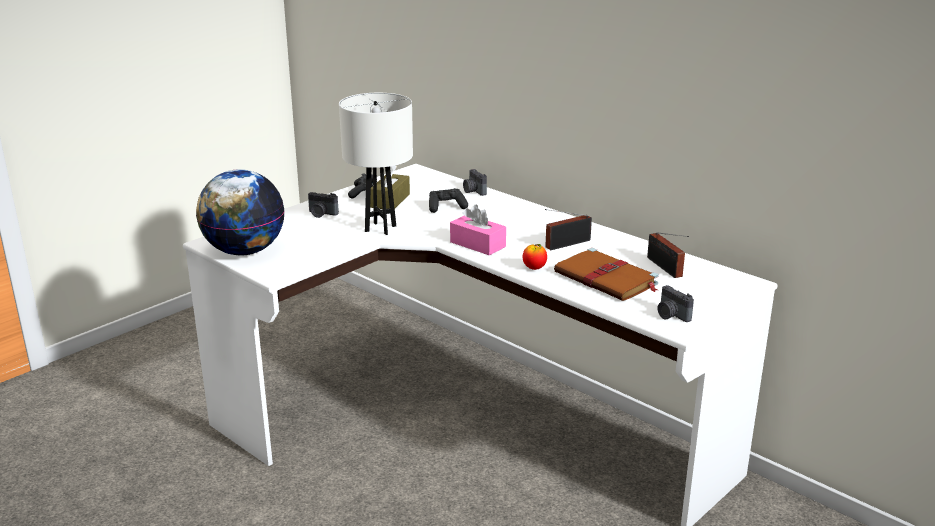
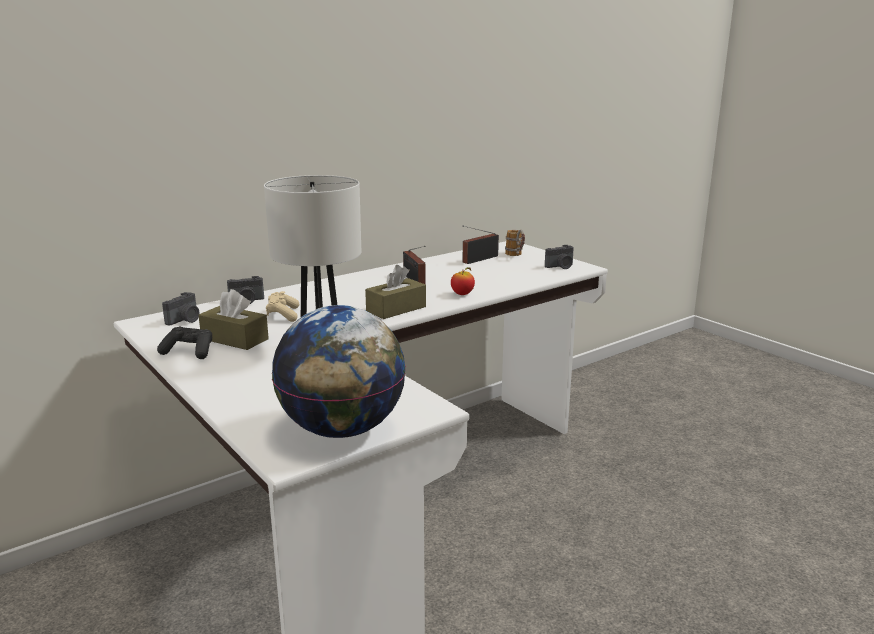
camera: 80 degrees left, 5 degrees down
(321, 214) = (243, 378): camera -> camera (185, 320)
(446, 207) = (283, 315): black game controller -> beige game controller
(477, 244) = (396, 309): pink tissue box -> brown tissue box
(607, 279) = (493, 276): brown book -> none
(665, 268) = (478, 259): radio -> radio turned 150 degrees clockwise
(699, 288) = (516, 256): none -> mug

